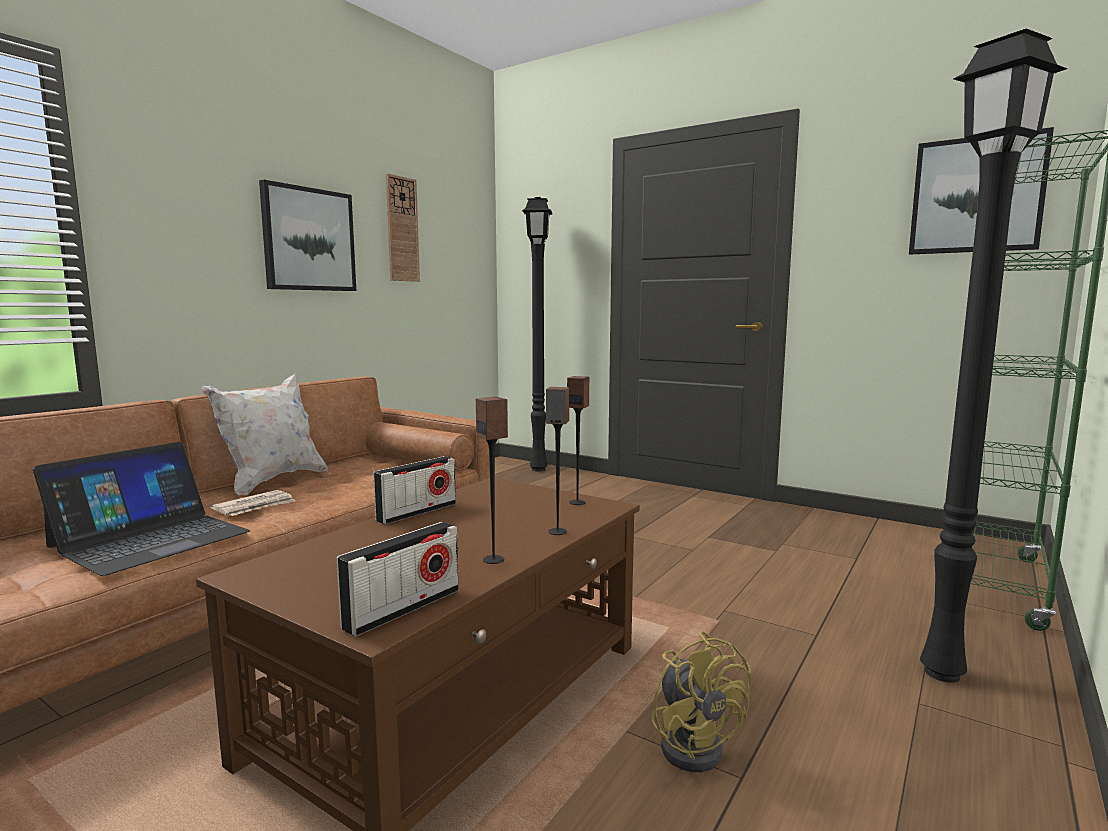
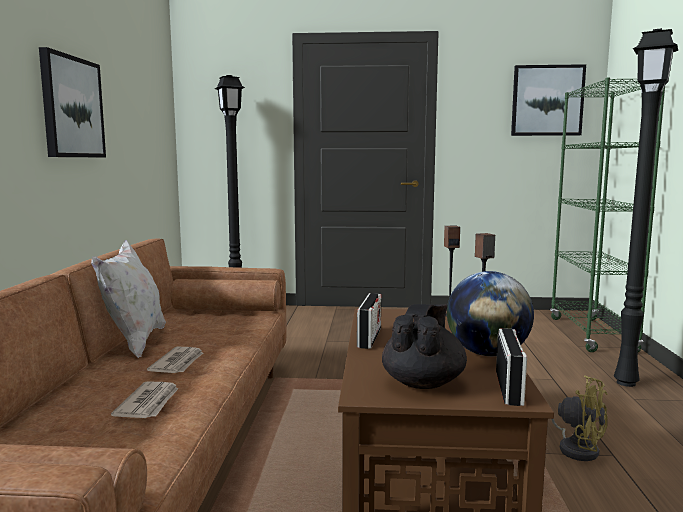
camera: 30 degrees left, 0 degrees up
(150, 539) = (149, 403): laptop -> newspaper
(332, 576) = (423, 383): none -> black teapot
(402, 229) = (125, 98): wall clock -> none
(494, 559) = (487, 353): speaker -> globe

